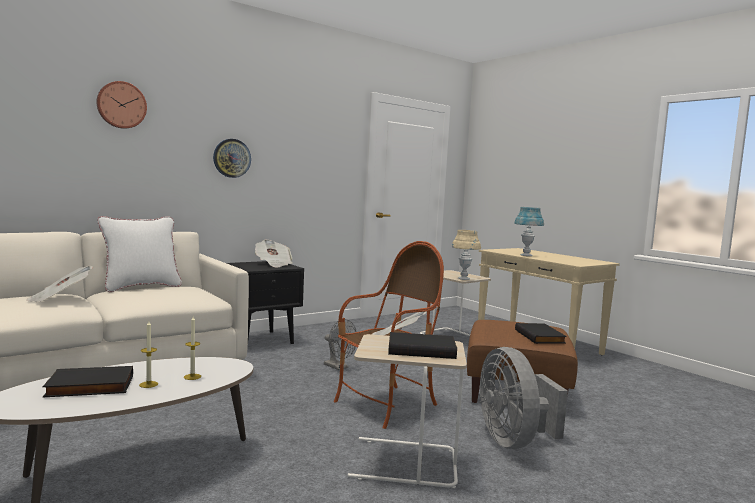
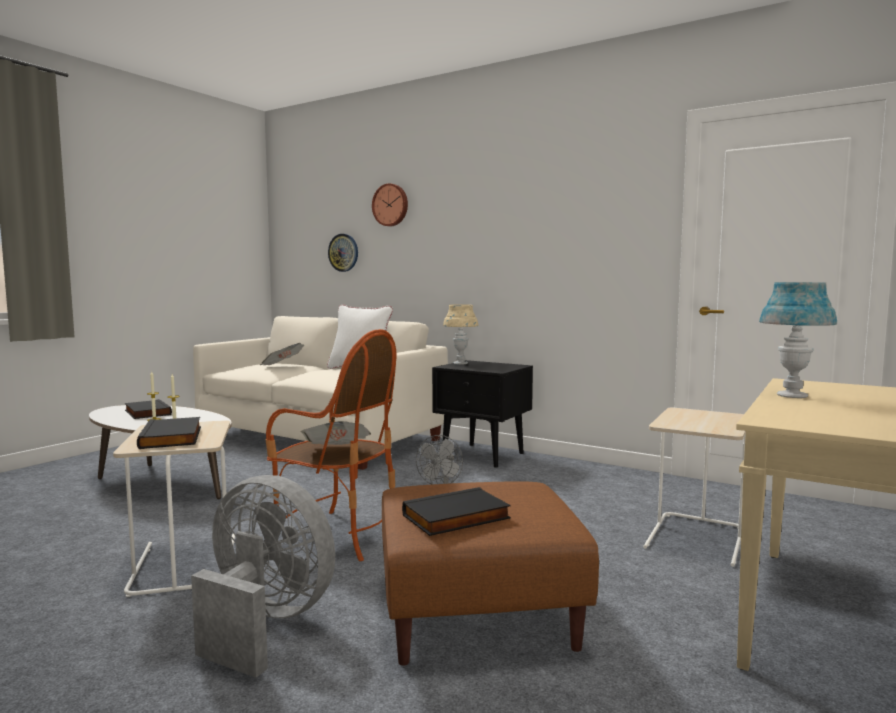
camera: 70 degrees right, 0 degrees up
(232, 158) = (483, 242): wall clock -> wall clock (343, 252)
(273, 264) = (500, 367): newspaper -> none
(464, 279) = (675, 424): beige table lamp -> beige table lamp (460, 363)
(513, 441) = (264, 623): grey fan -> grey fan turned 60 degrees clockwise

